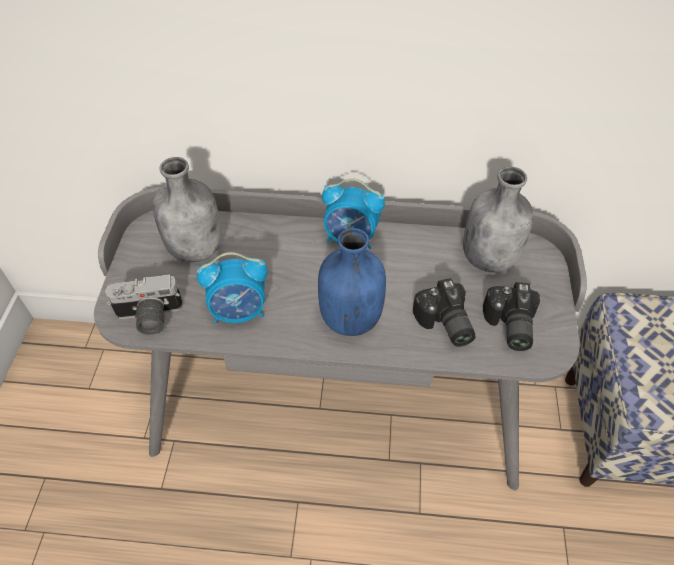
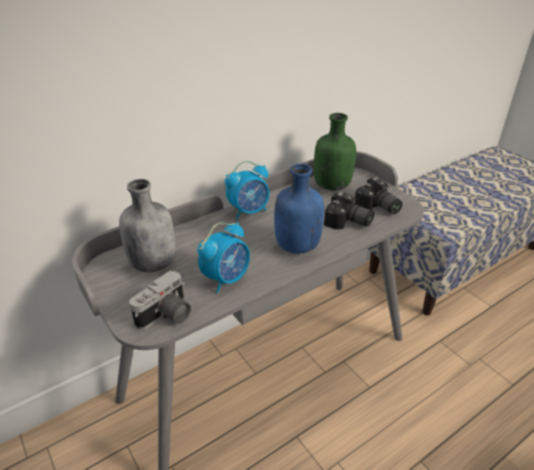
camera: 40 degrees left, 15 degrees down
(489, 257) = (331, 185): grey bottle -> green bottle

